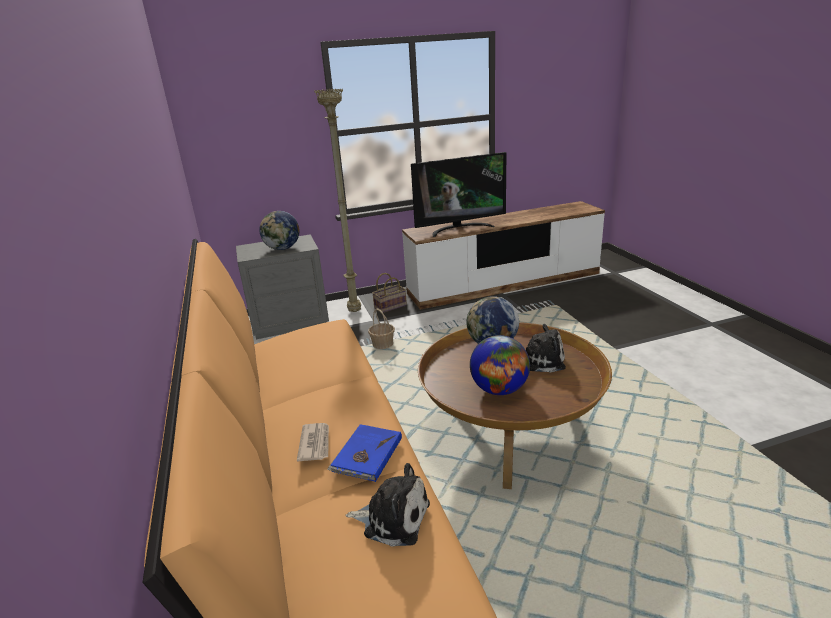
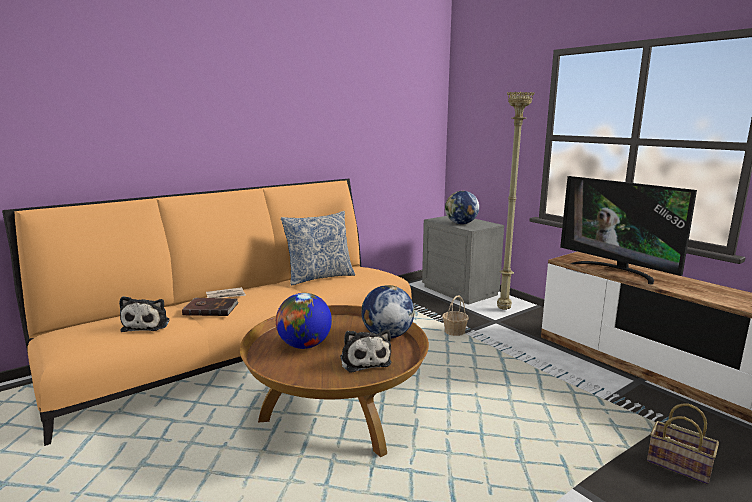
camera: 70 degrees right, 10 degrees down
(302, 365) = (319, 277): none -> pillow
(366, 455) = (210, 309): blue book -> brown book
(390, 306) = (531, 322): basket -> basket (680, 465)

